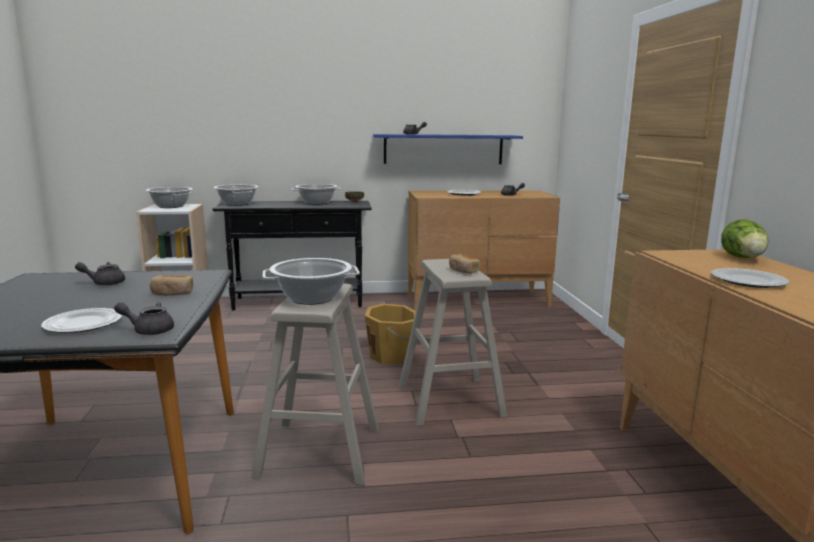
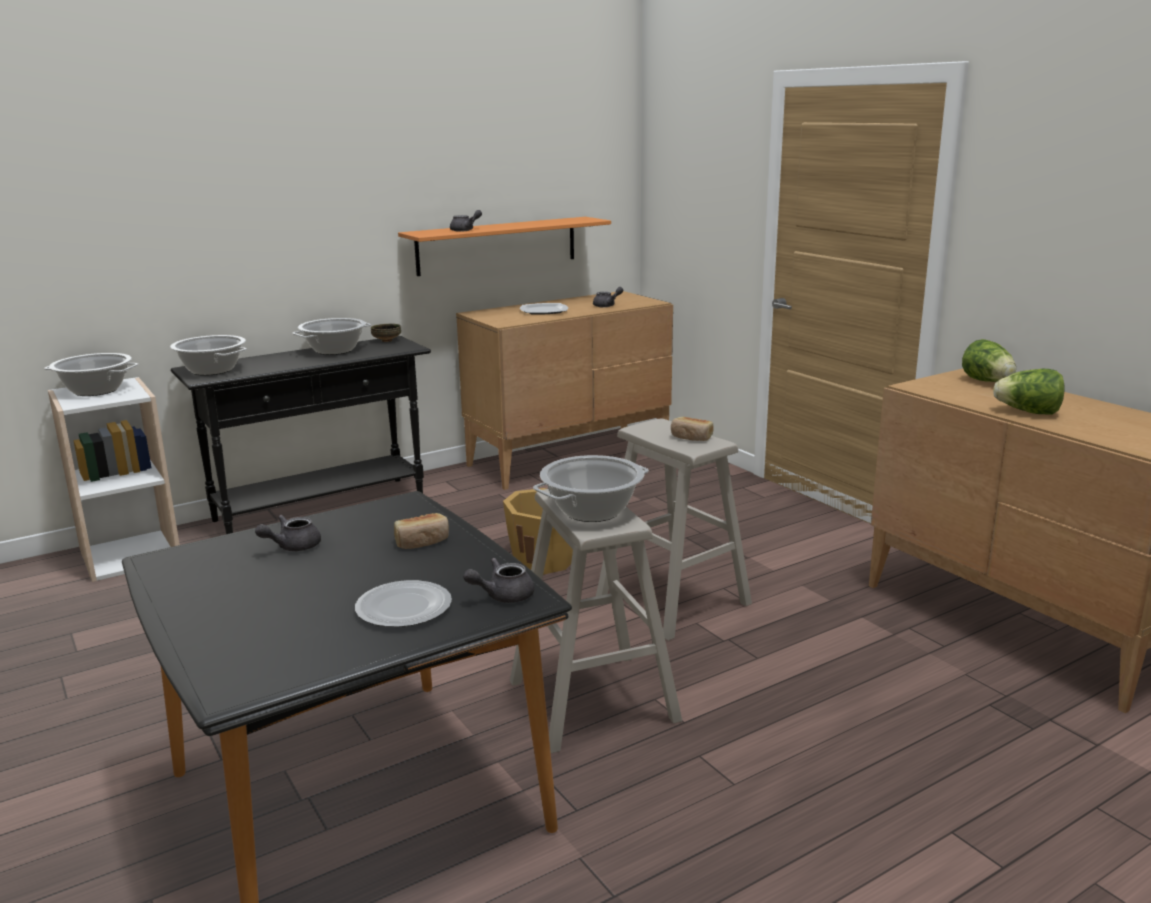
camera: 25 degrees left, 5 degrees up
(443, 149) = (497, 245): blue shelf -> orange shelf
(748, 281) = (1028, 412): plate -> lettuce

